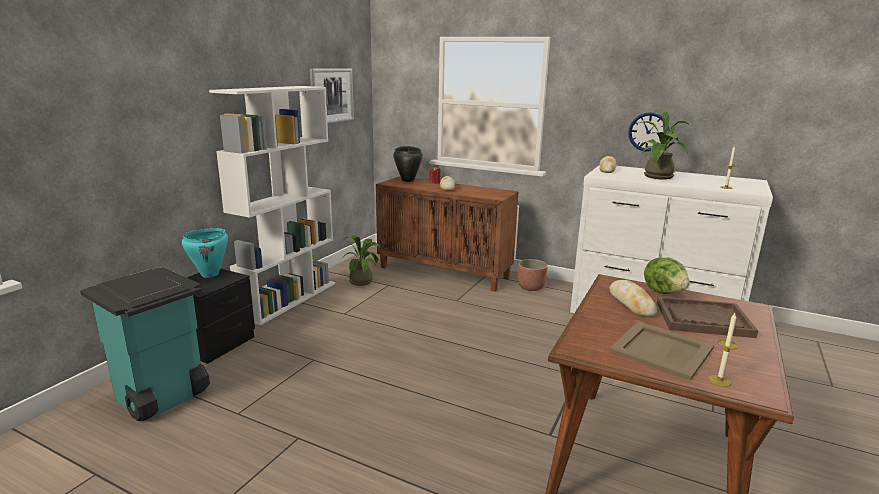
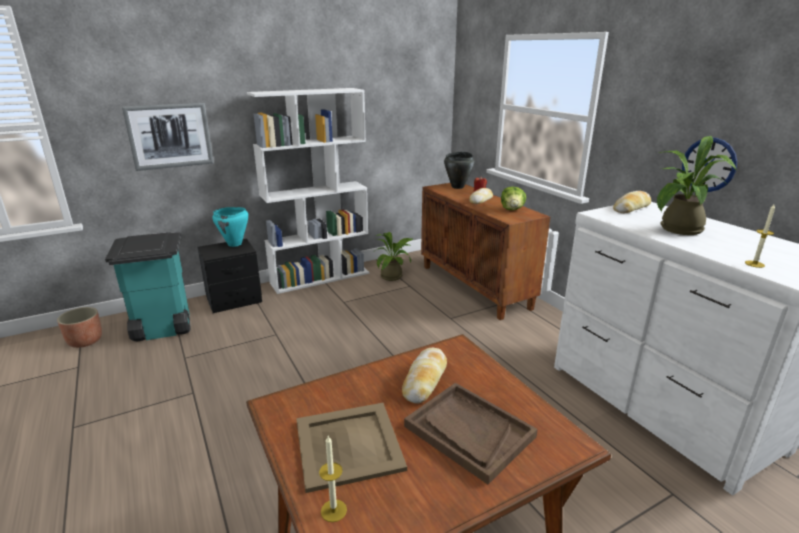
camera: 35 degrees right, 5 degrees up
(332, 96) = (395, 97): picture -> picture (170, 136)
(531, 287) = (545, 326): planter -> planter (85, 341)
(664, 292) = (492, 380): lettuce -> lettuce (512, 209)

